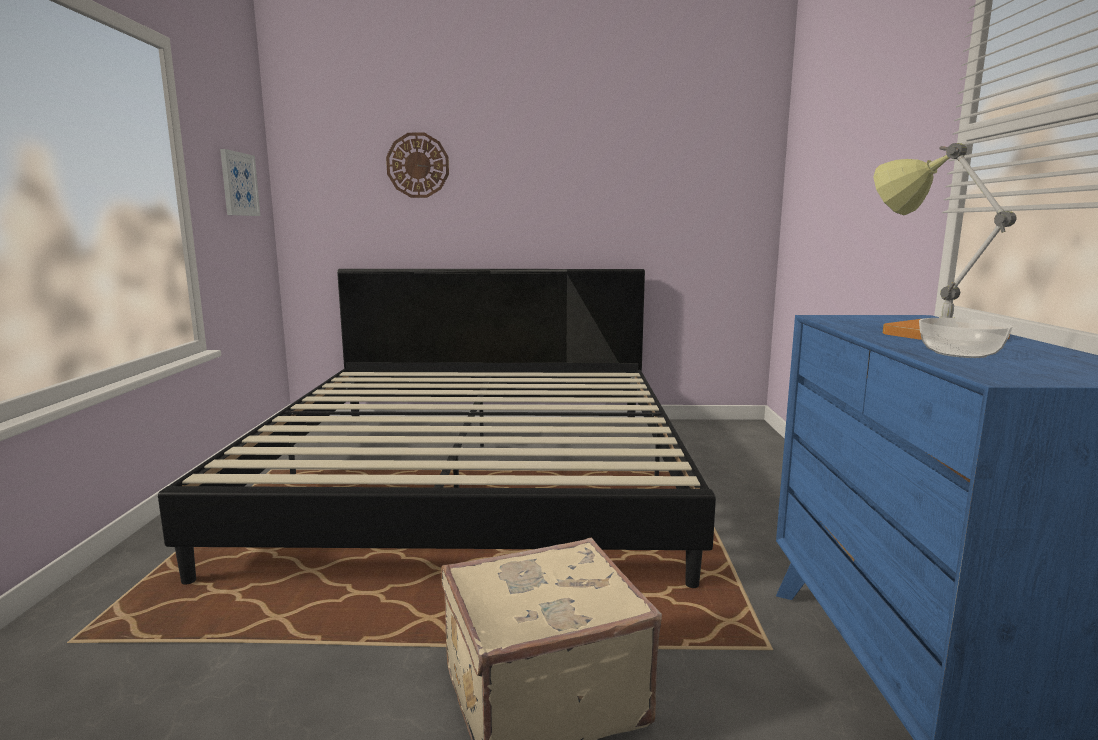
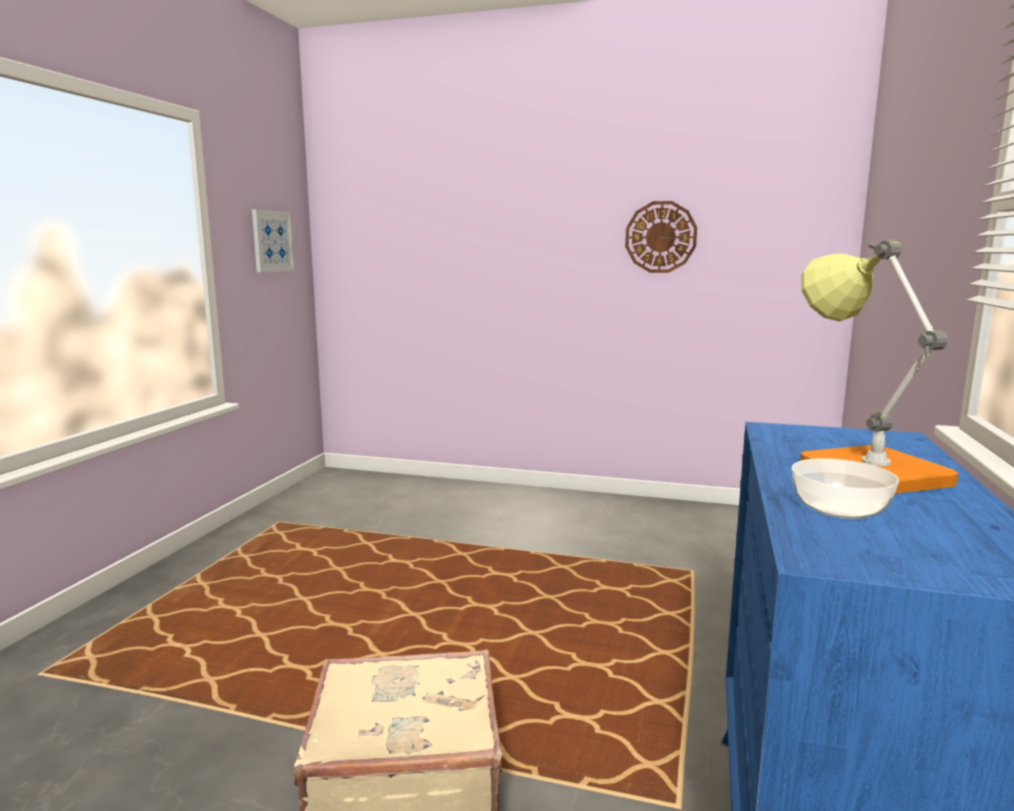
camera: 15 degrees right, 0 degrees up
(418, 165) = (447, 218): wall clock -> wall clock (660, 237)
(475, 478) = (463, 553): bed -> none

